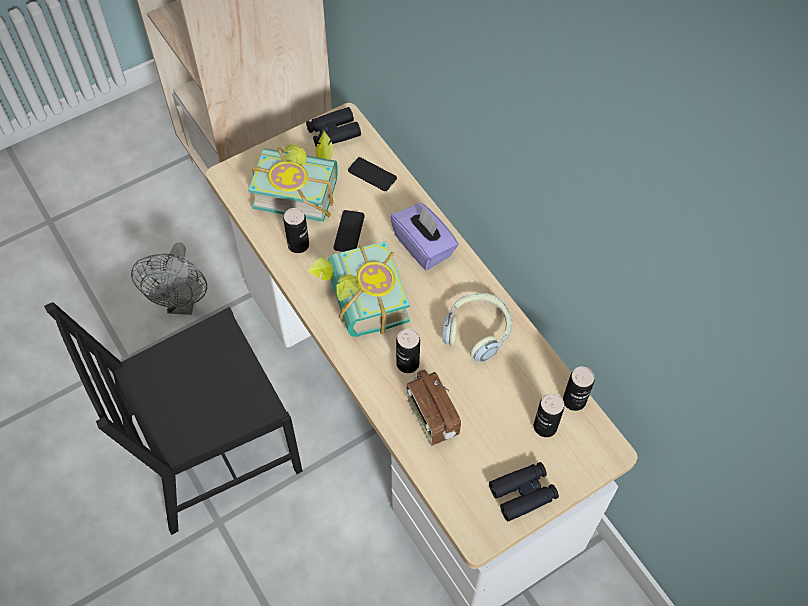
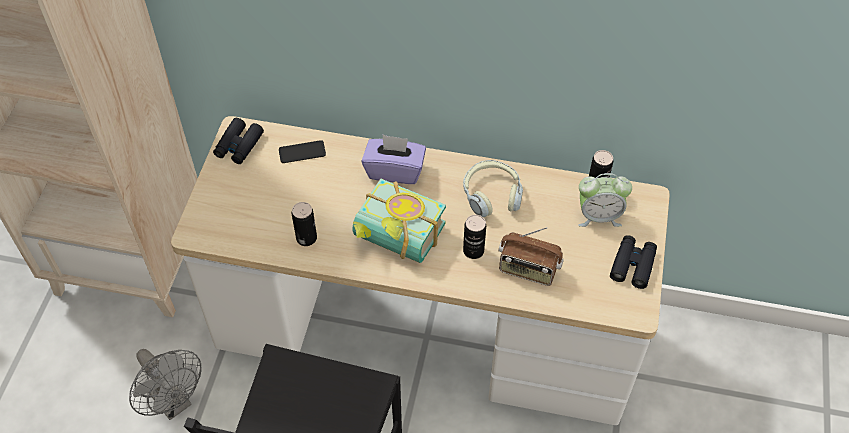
camera: 45 degrees left, 5 degrees down
(298, 188) = (259, 201): book -> none
(349, 232) = (332, 201): phone -> none
(545, 426) = (599, 216): can -> alarm clock

